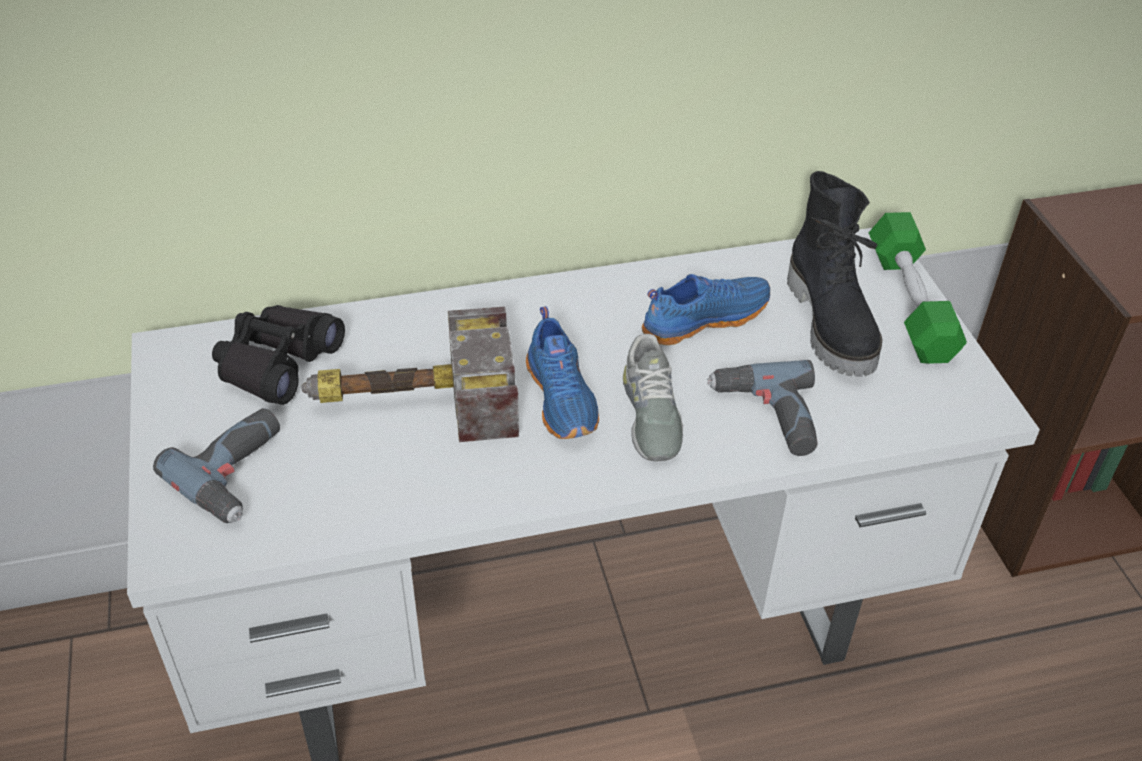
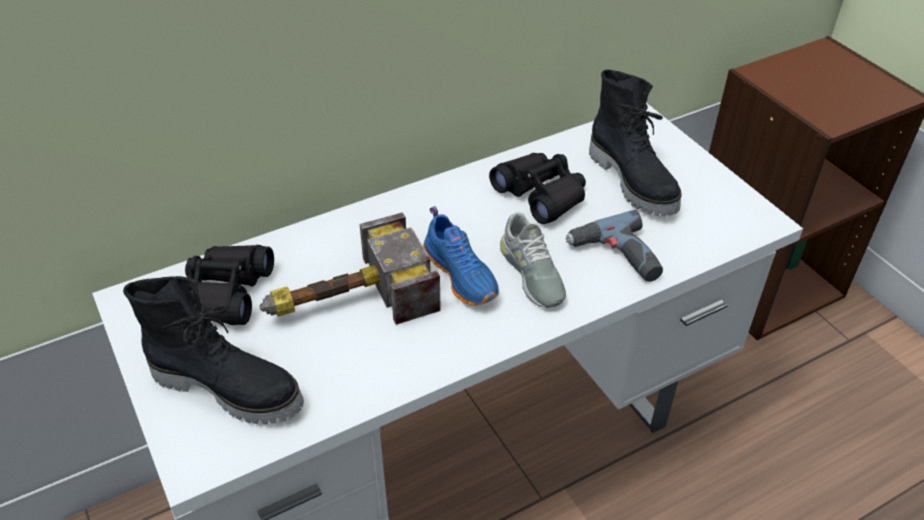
camera: 15 degrees left, 0 degrees up
(240, 473) = (229, 387): power drill -> black boot
(703, 318) = (541, 195): blue shoe -> black binoculars
(910, 304) = (681, 157): green dumbbell -> none

